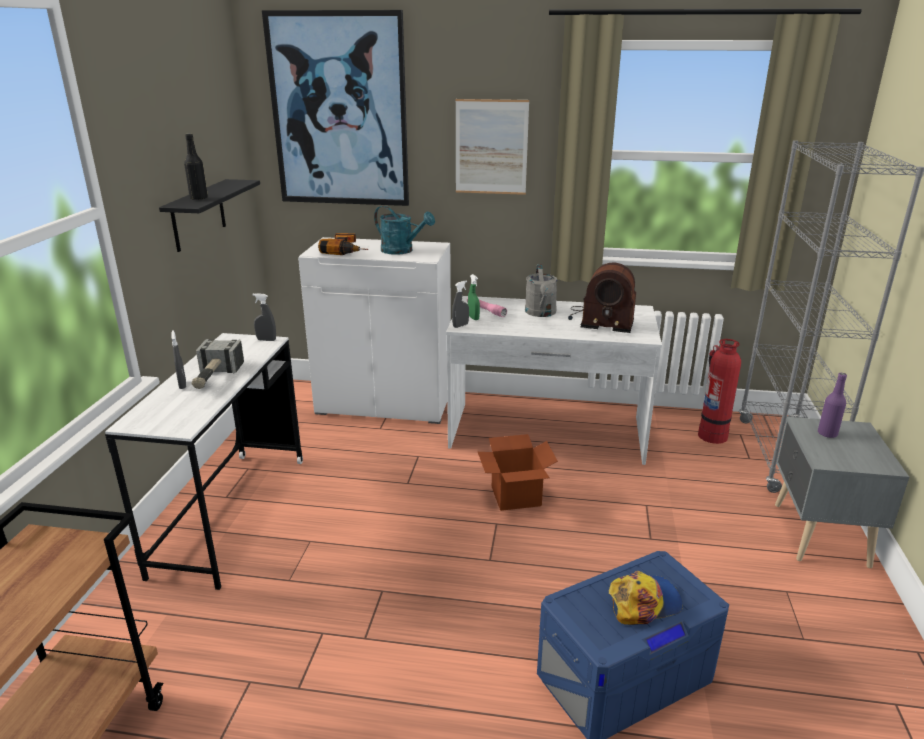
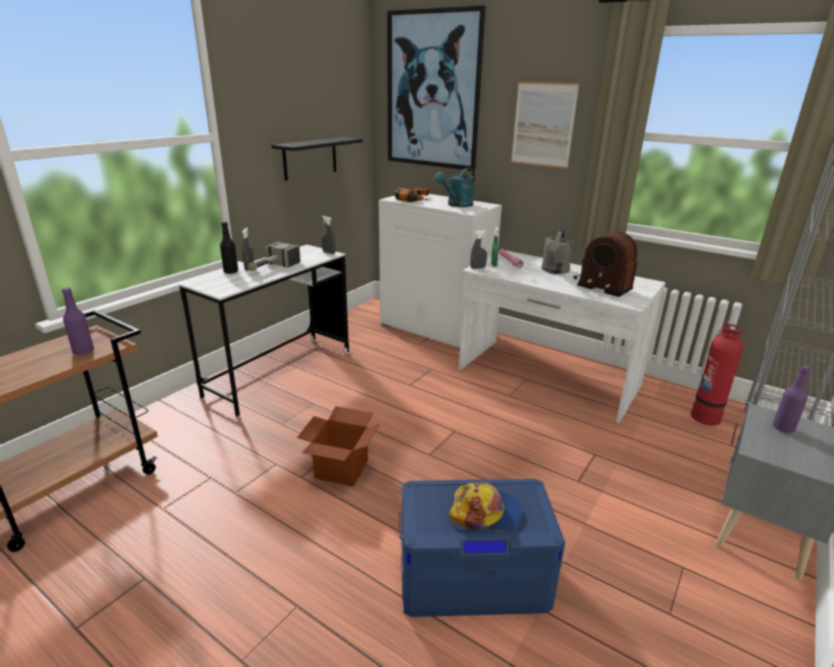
camera: 25 degrees right, 0 degrees up
(60, 569) = (83, 352): none -> purple bottle
(199, 198) = (303, 143): black bottle -> black bottle (231, 272)
(402, 251) = (457, 205): turquoise watering can -> turquoise watering can turned 75 degrees clockwise
(516, 496) = (485, 416): cardboard box -> cardboard box (341, 469)

